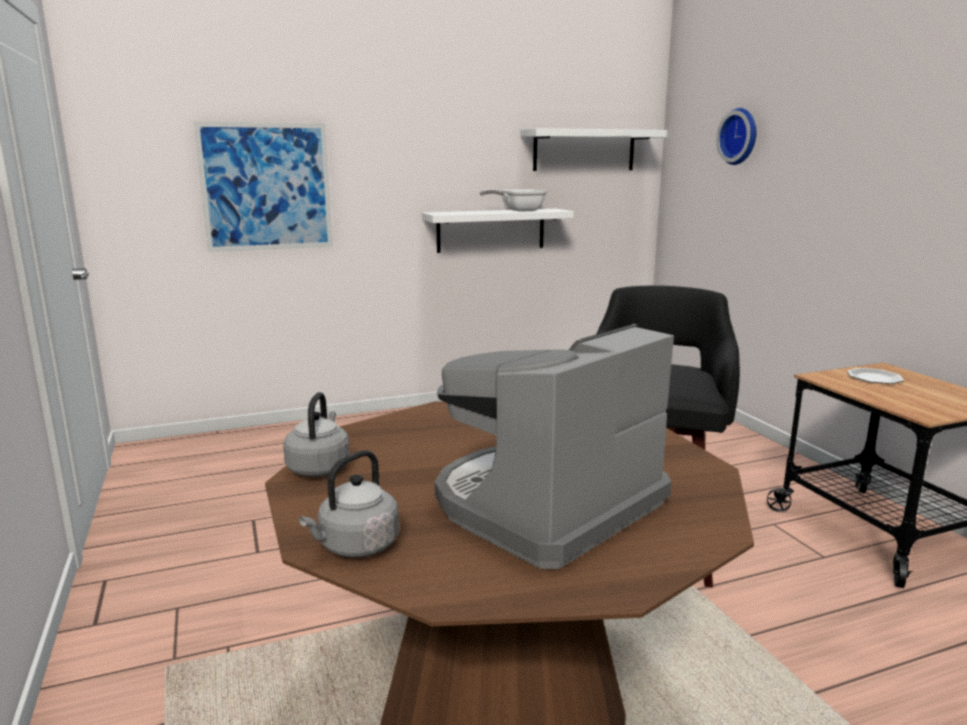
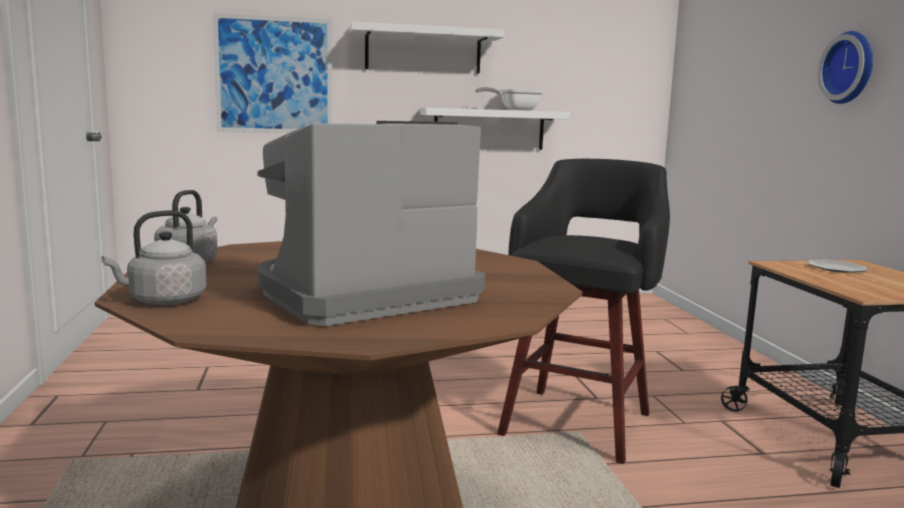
camera: 10 degrees right, 5 degrees down
(584, 150) = (588, 55): white shelf -> white shelf (423, 50)
(740, 136) = (739, 37): wall clock -> wall clock (851, 68)

